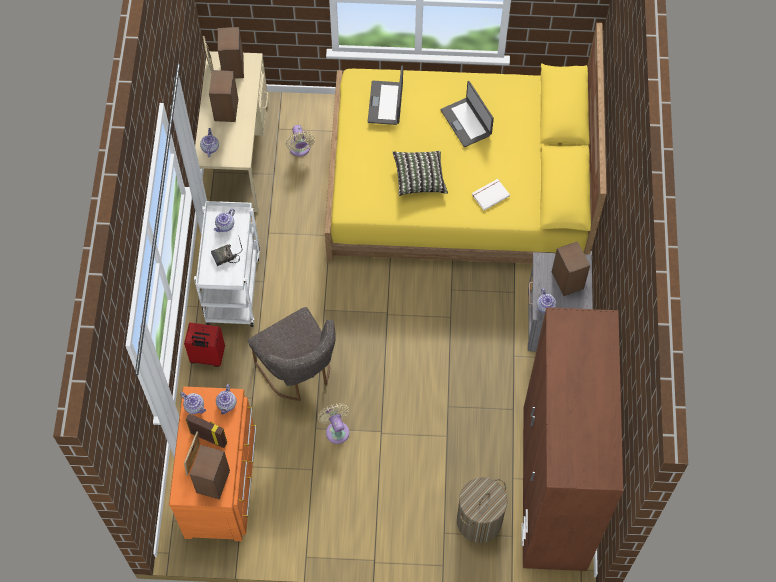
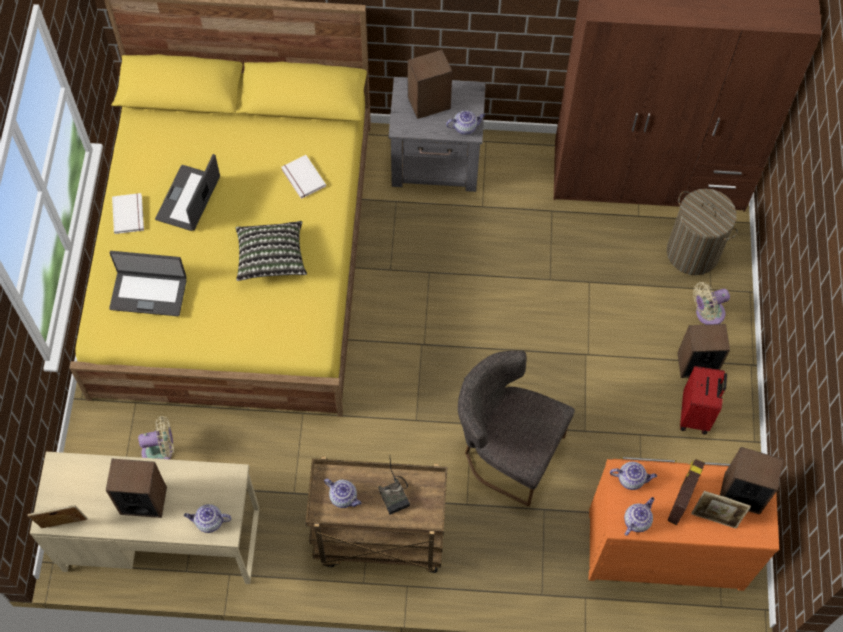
camera: 90 degrees left, 0 degrees up
(207, 357) = (485, 570): red suitcase -> red suitcase (696, 414)
(232, 287) = (378, 539): white cart -> brown cart
(233, 67) = (66, 492): speaker -> speaker (696, 364)
(299, 372) = (506, 451): grey chair -> grey chair turned 120 degrees counterclockwise
(336, 430) = (586, 405): beige fan -> beige fan (707, 314)
(452, 87) = (129, 214): none -> white book
(466, 122) = (189, 199): laptop -> laptop turned 135 degrees clockwise

